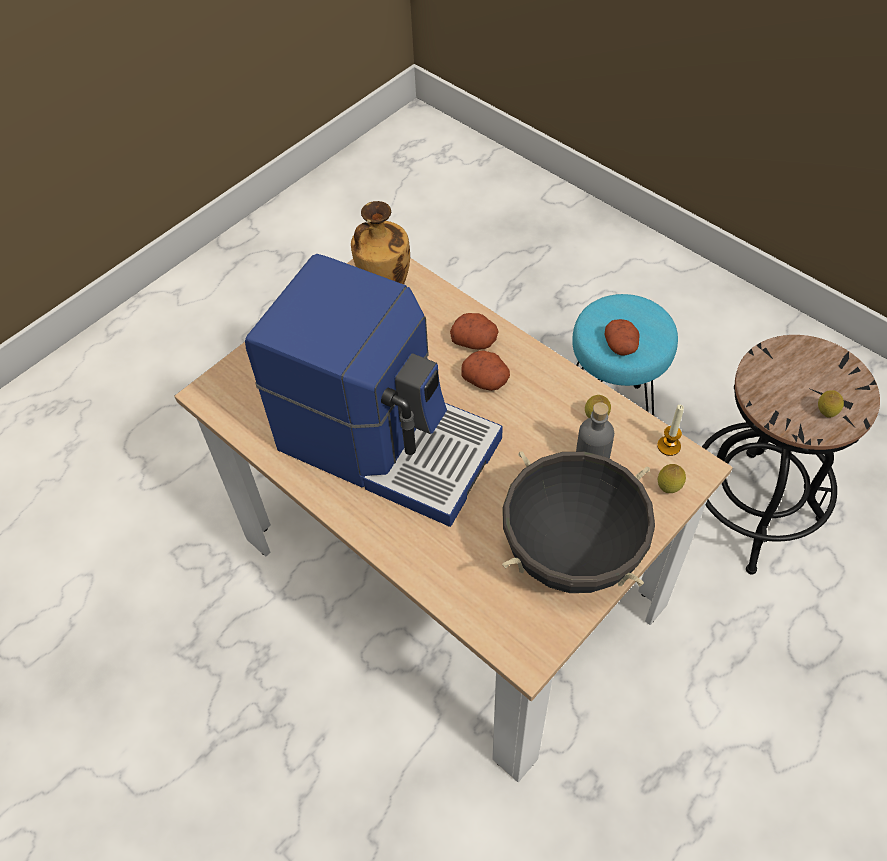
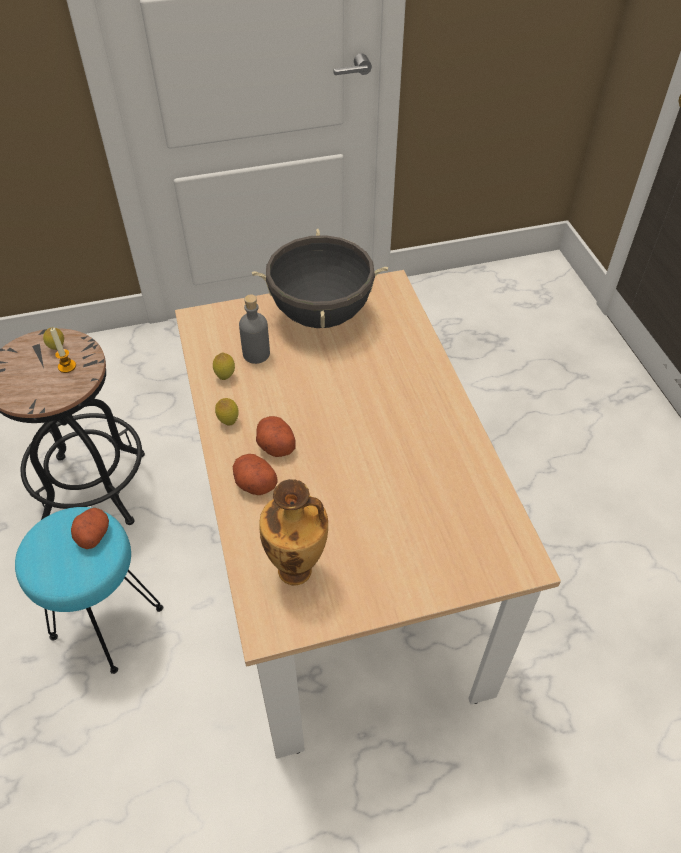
camera: 150 degrees left, 5 degrees down
(388, 441) = (389, 438): coffee machine -> none
(668, 446) = (198, 337): candle -> candle (67, 366)
(668, 488) = (227, 317): lemon -> lemon (228, 421)

